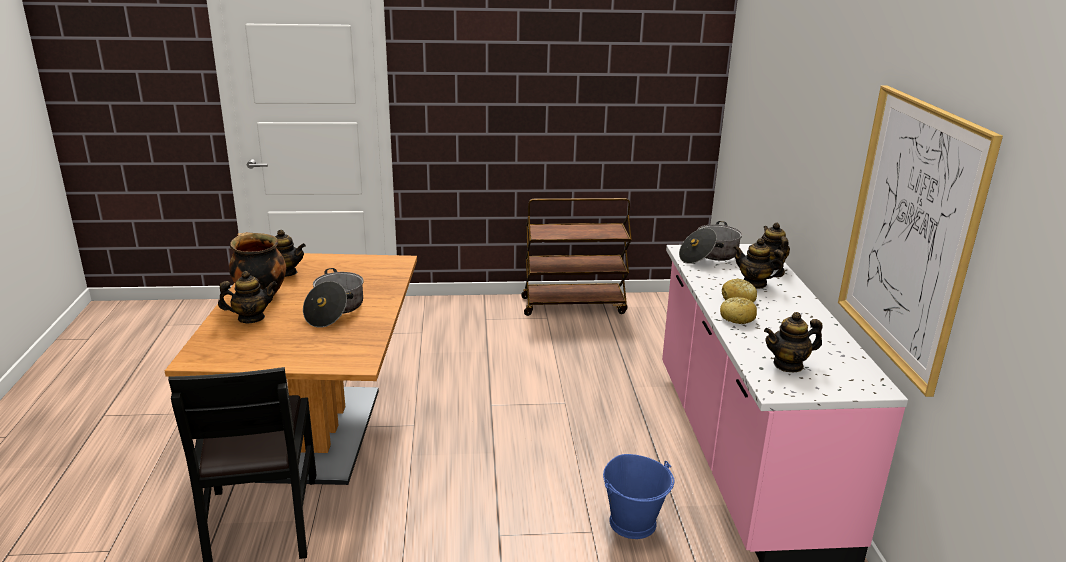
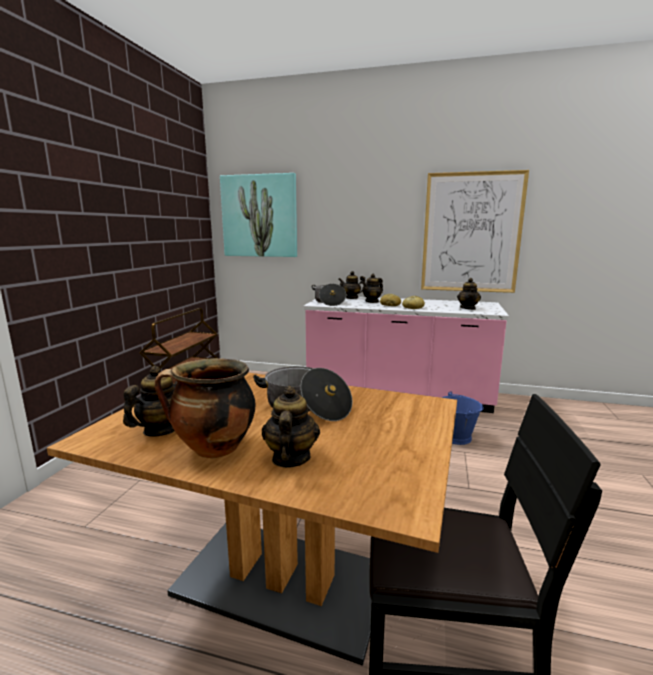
camera: 70 degrees left, 10 degrees down
(752, 89) = (260, 216): none -> picture

